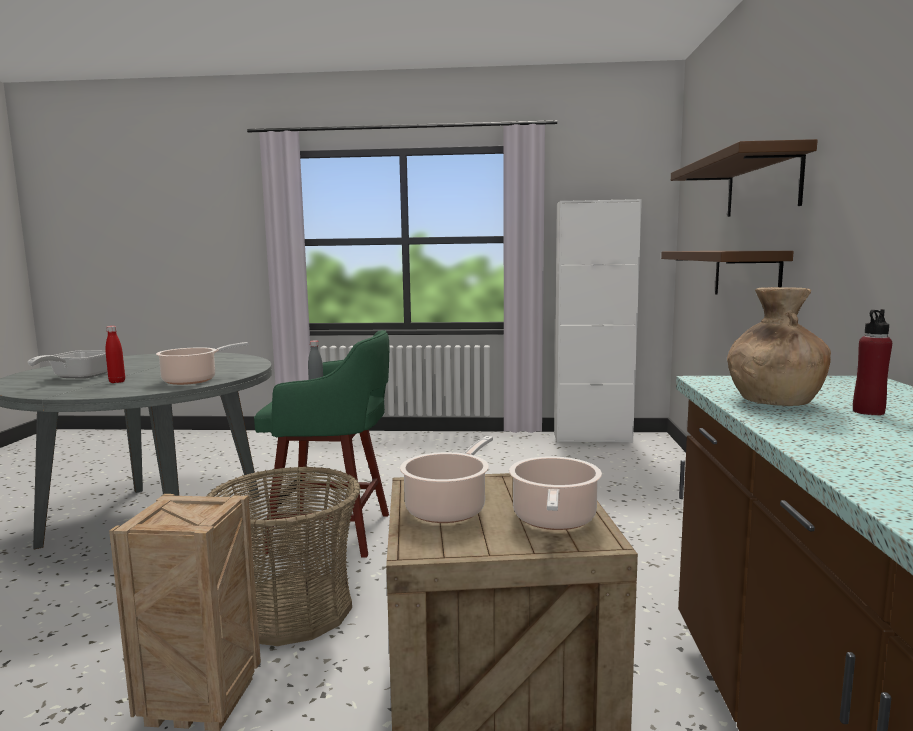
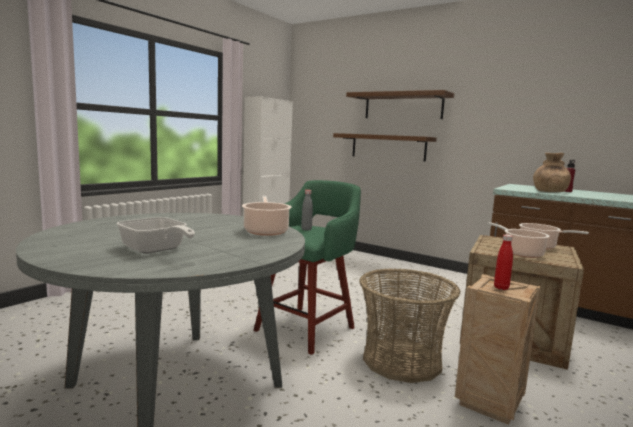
camera: 60 degrees left, 0 degrees up
(117, 382) = (221, 243): red bottle -> red bottle (501, 288)

